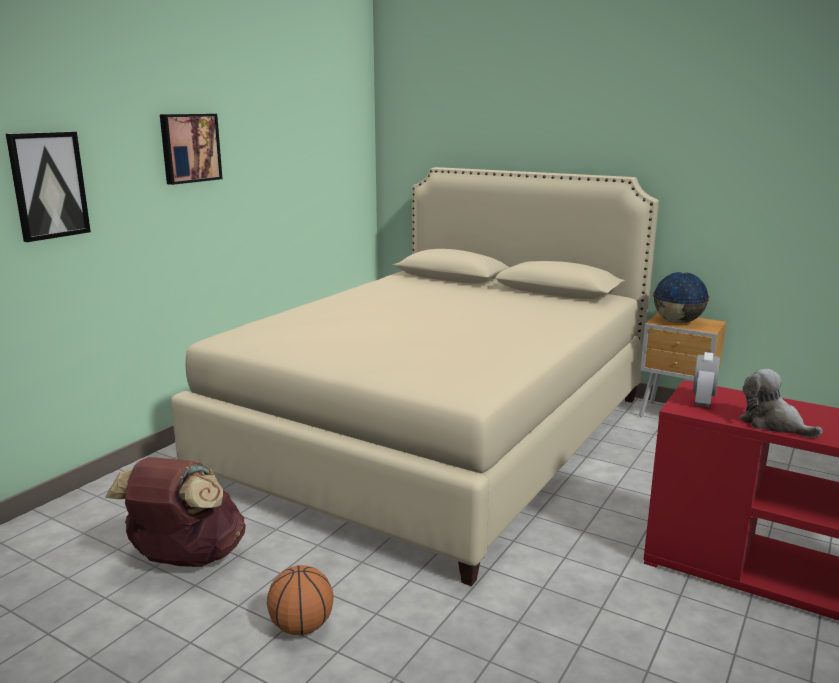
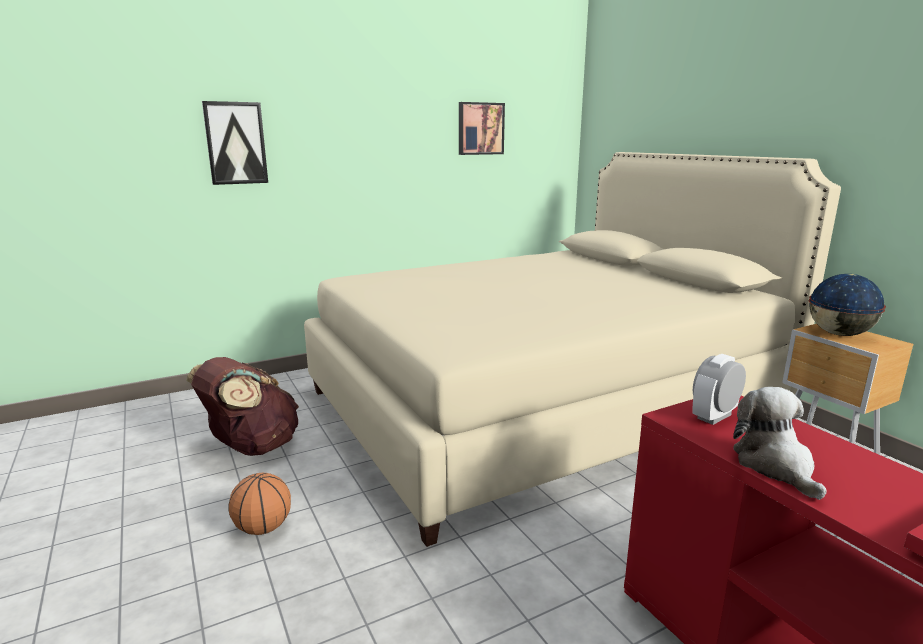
camera: 30 degrees right, 0 degrees up
(189, 148) = (369, 122): picture -> picture (480, 128)

